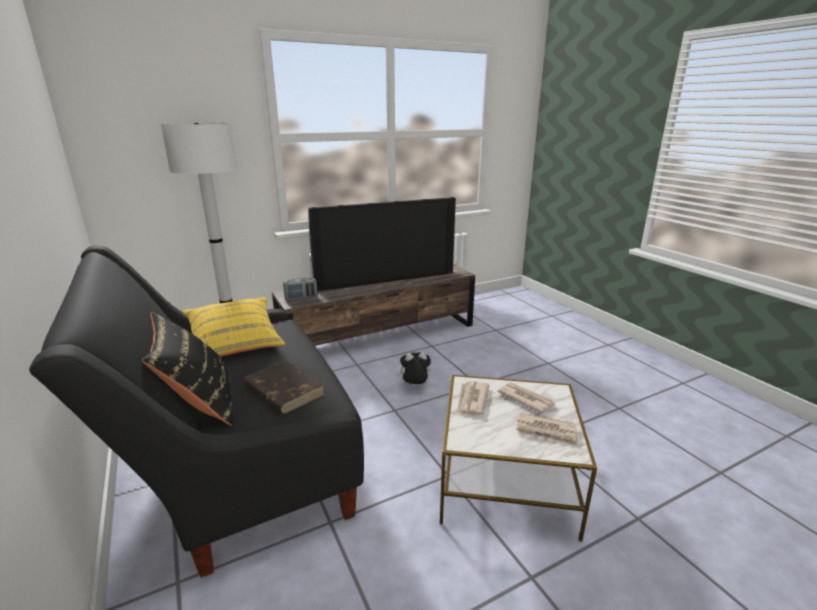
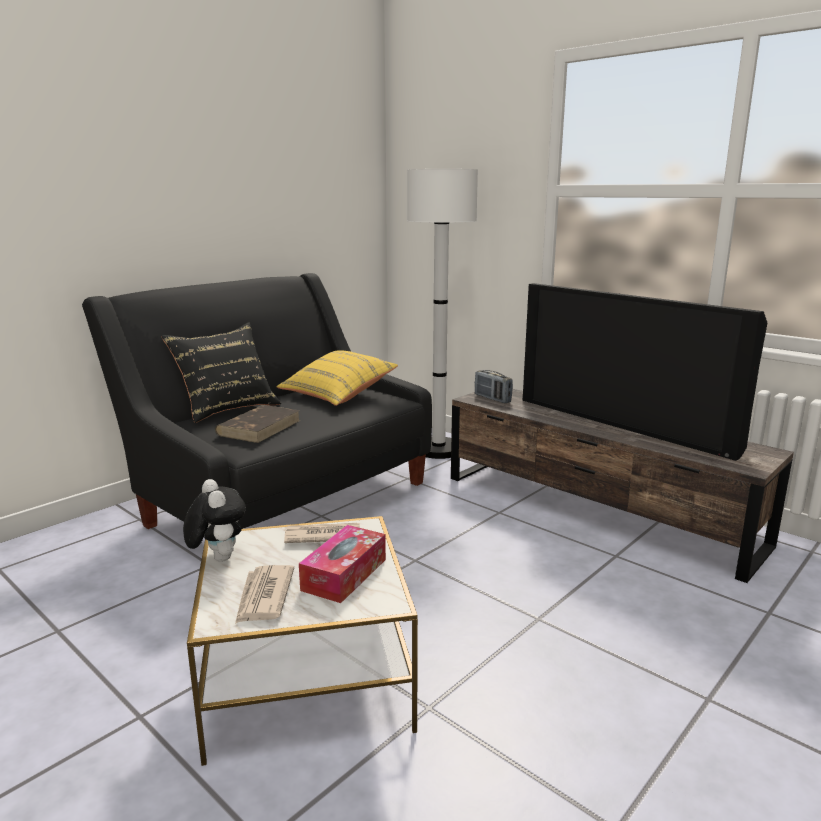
camera: 70 degrees right, 5 degrees down
(414, 386) = (482, 563): plush toy -> plush toy (217, 558)
(525, 399) = (344, 574): newspaper -> tissue box

